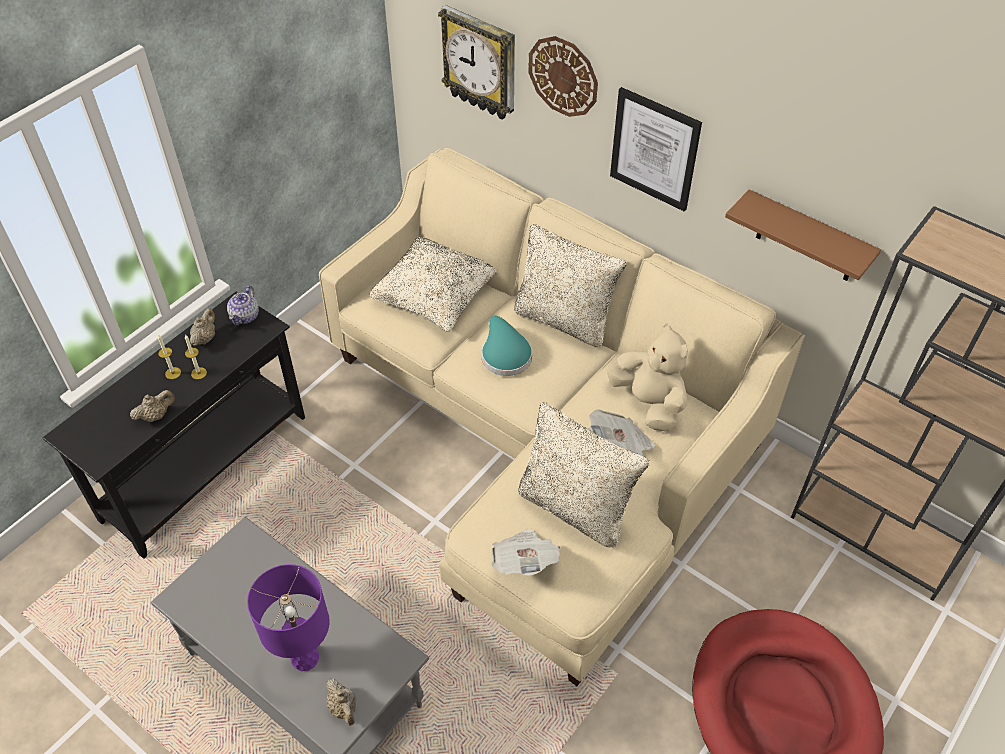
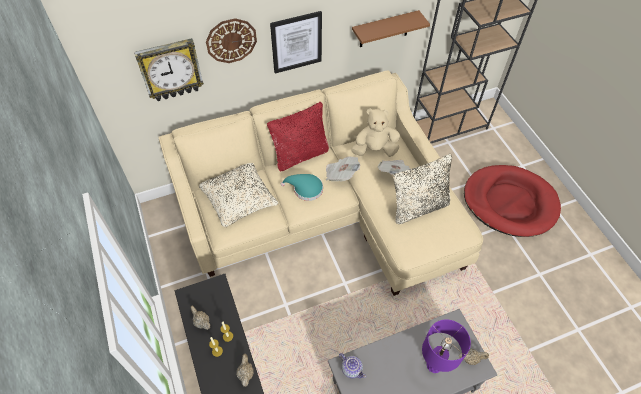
camera: 60 degrees left, 5 degrees up
(245, 316) = (200, 293): teapot -> teapot (351, 369)
(524, 561) = (437, 241): newspaper -> newspaper (341, 174)
(564, 322) = (301, 156): beige pillow -> red pillow

